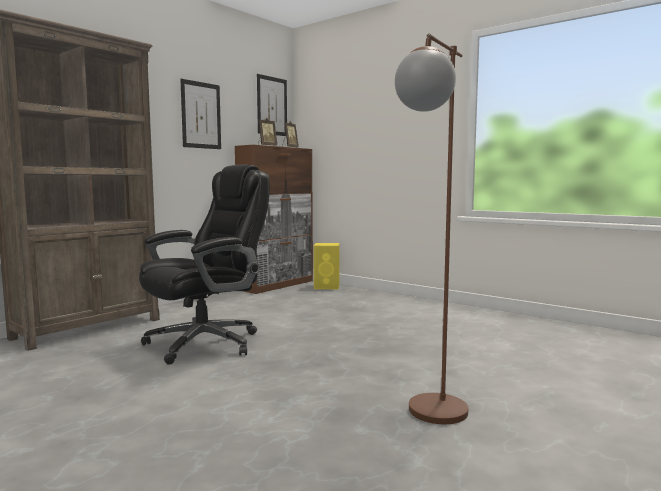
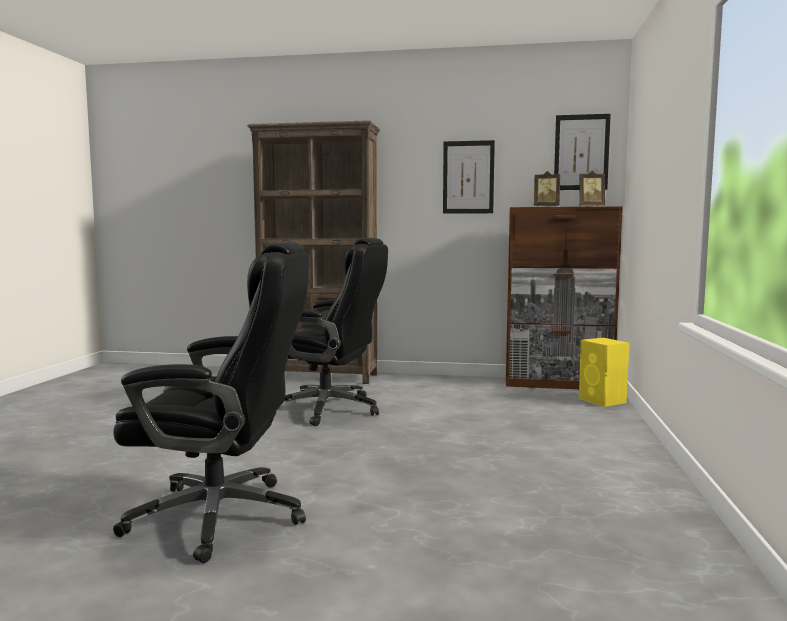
camera: 60 degrees right, 0 degrees up
(430, 419) = (222, 516): brown floor lamp -> black office chair

